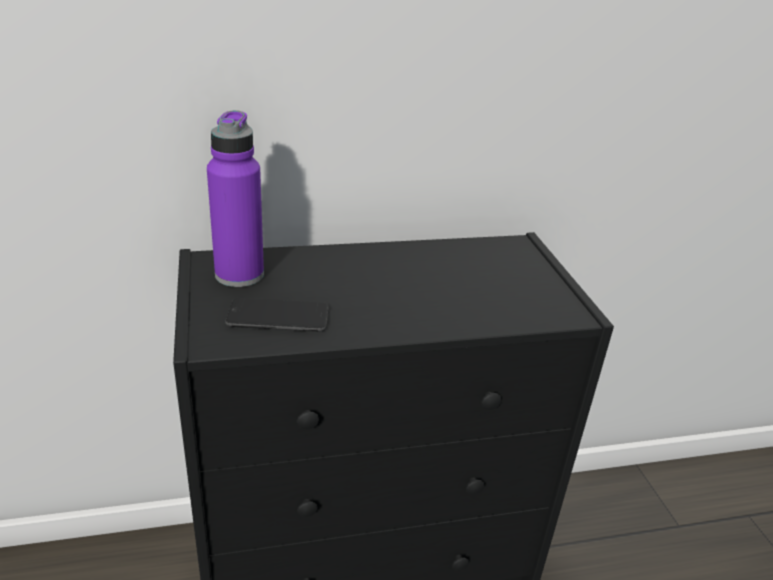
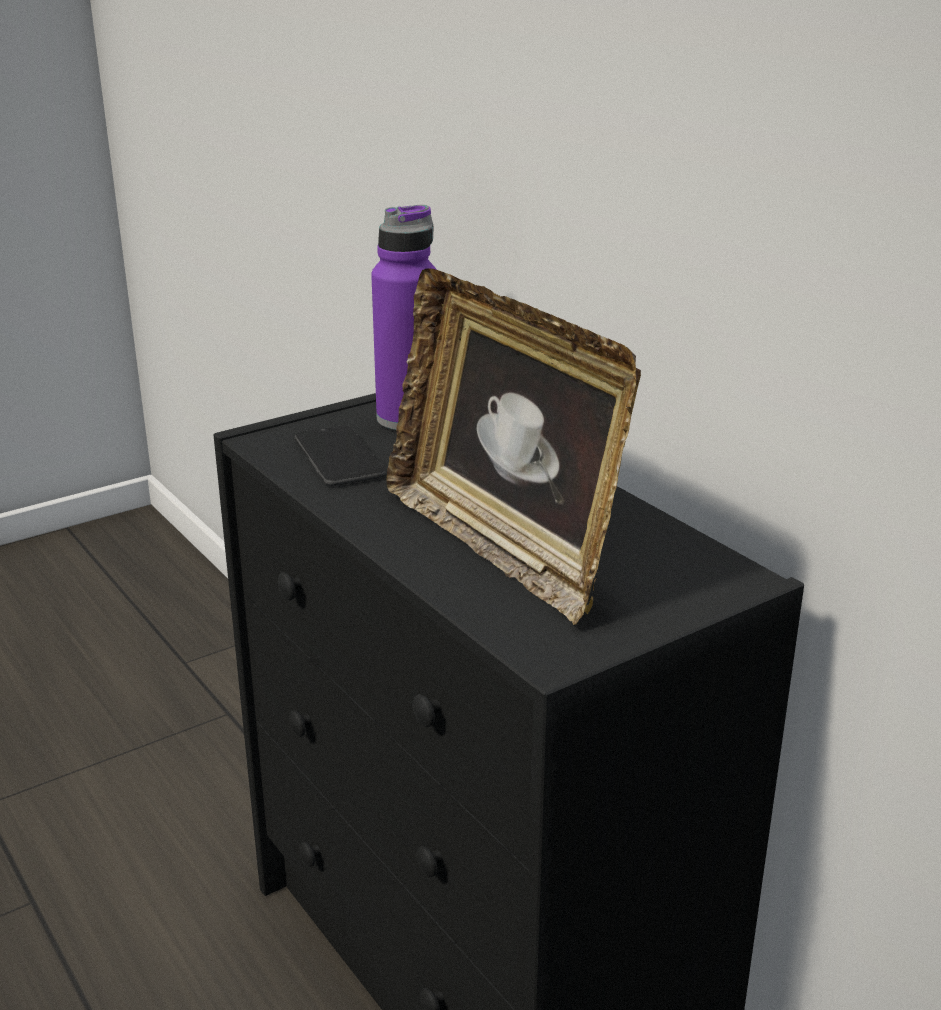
camera: 70 degrees right, 5 degrees down
(451, 293) = (503, 546): none -> picture frame

